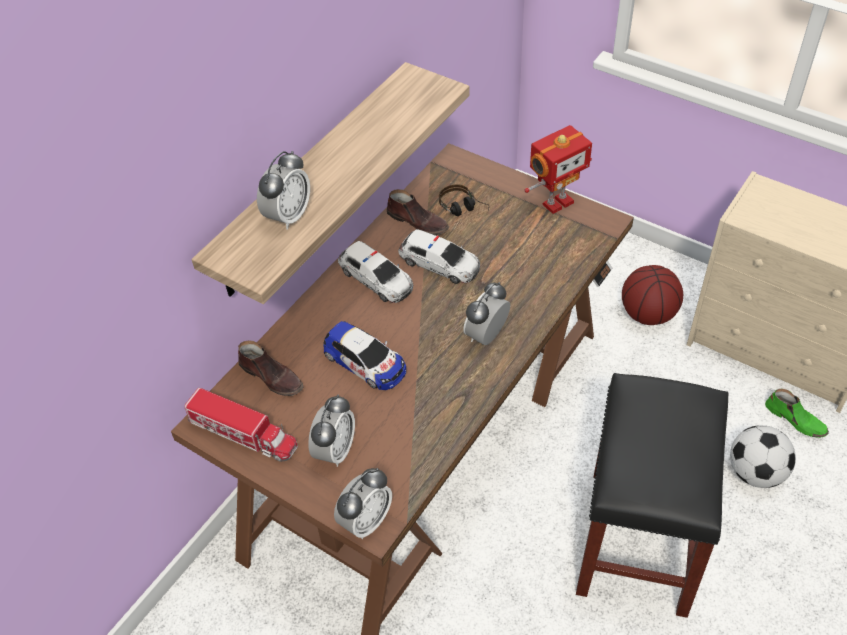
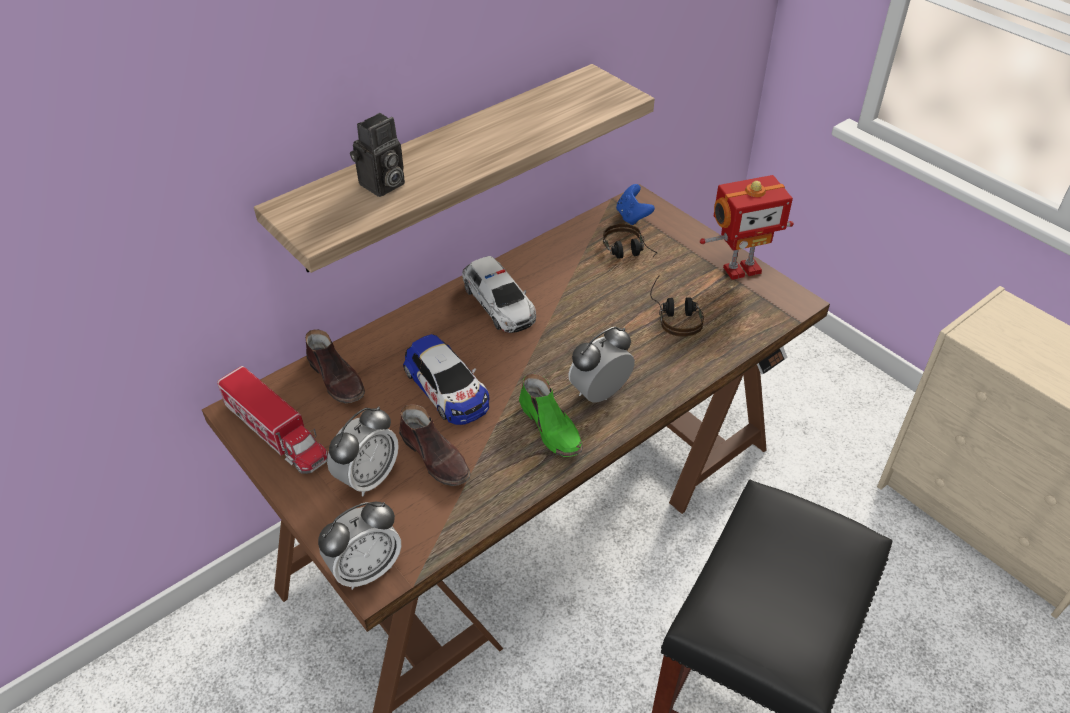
camera: 15 degrees right, 5 degrees down
(288, 216) = (382, 186): alarm clock -> camera
(418, 222) = (572, 255): brown shoe -> brown shoe (436, 457)
(440, 263) = (578, 303): toy car -> none
(454, 175) = (632, 217): none -> blue game controller
(520, 255) = (675, 314): none -> headphones
(648, 313) = (840, 440): basketball -> none
(755, 472) = (922, 662): football -> none
(795, 419) = (994, 611): green shoe -> green shoe (551, 427)

